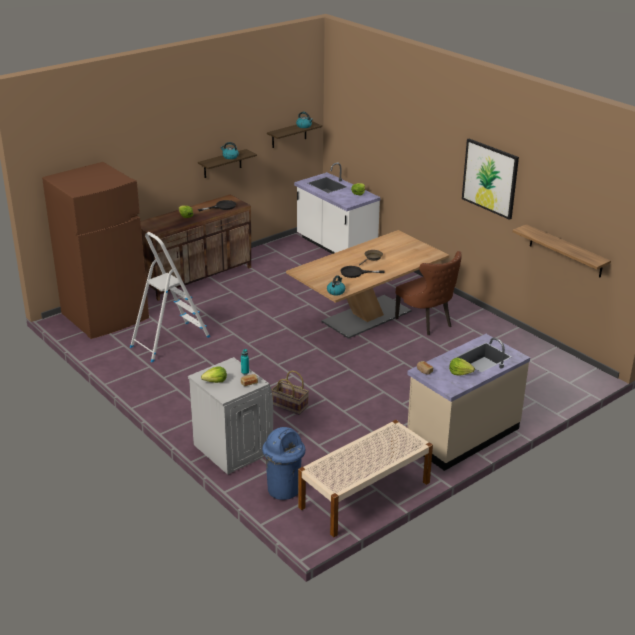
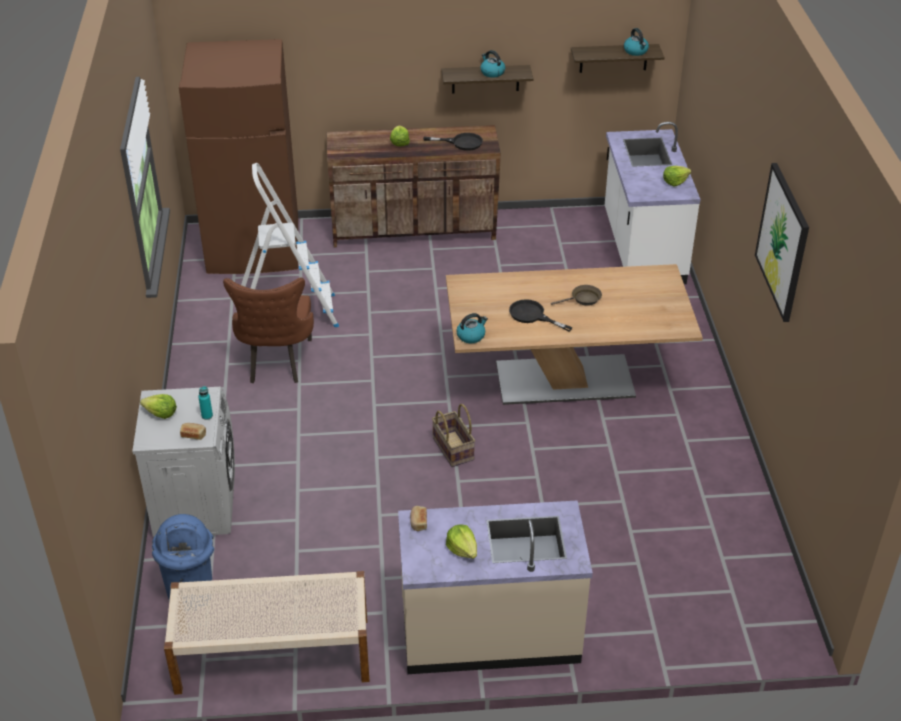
camera: 35 degrees right, 10 degrees up
(289, 406) = (323, 475): basket -> basket (452, 449)
(426, 322) = (639, 425): brown chair -> brown chair (277, 362)
(565, 251) = (821, 415): shelf -> none

